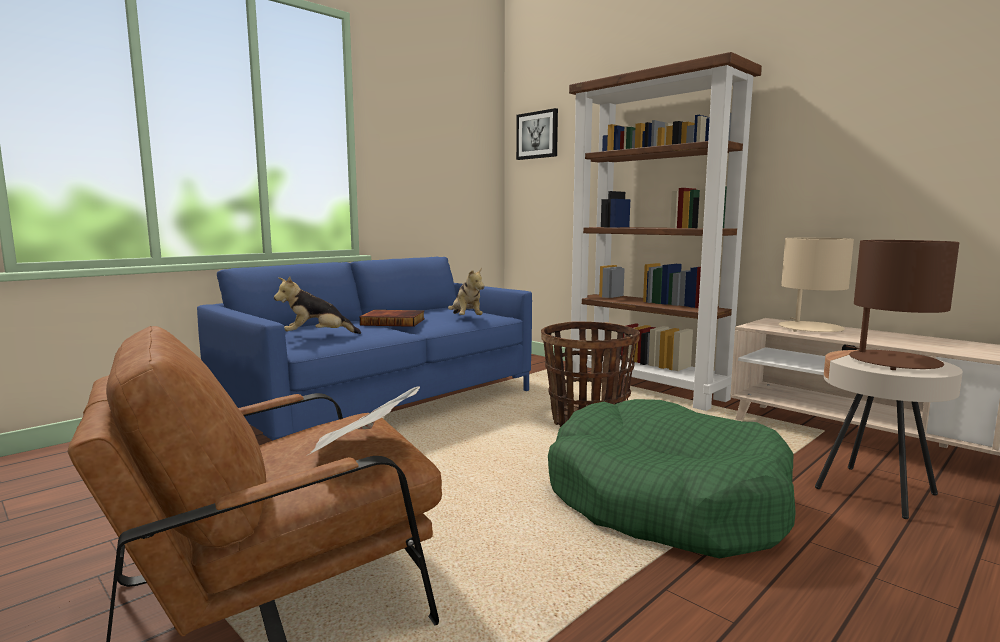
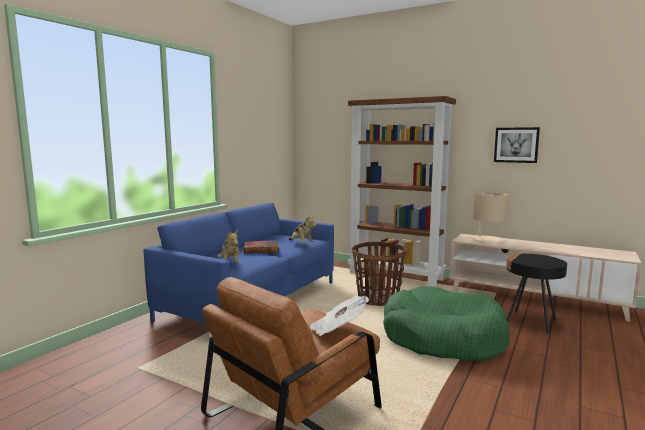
camera: 15 degrees left, 0 degrees up
(317, 336) = (230, 263): plush toy -> plush toy turned 75 degrees counterclockwise
(537, 135) = (317, 122): picture -> picture (516, 145)
(875, 491) = (531, 322): beige side table -> black side table
(893, 362) = (537, 260): brown table lamp -> none

